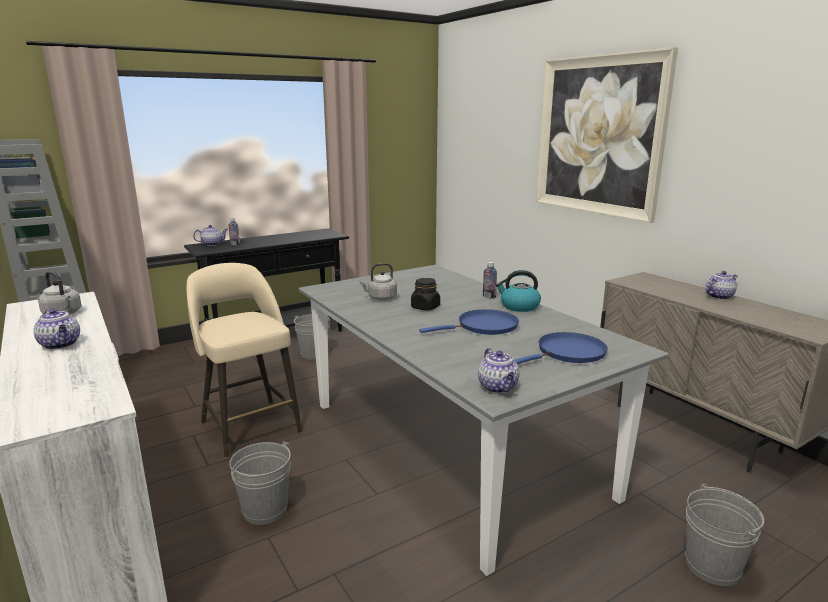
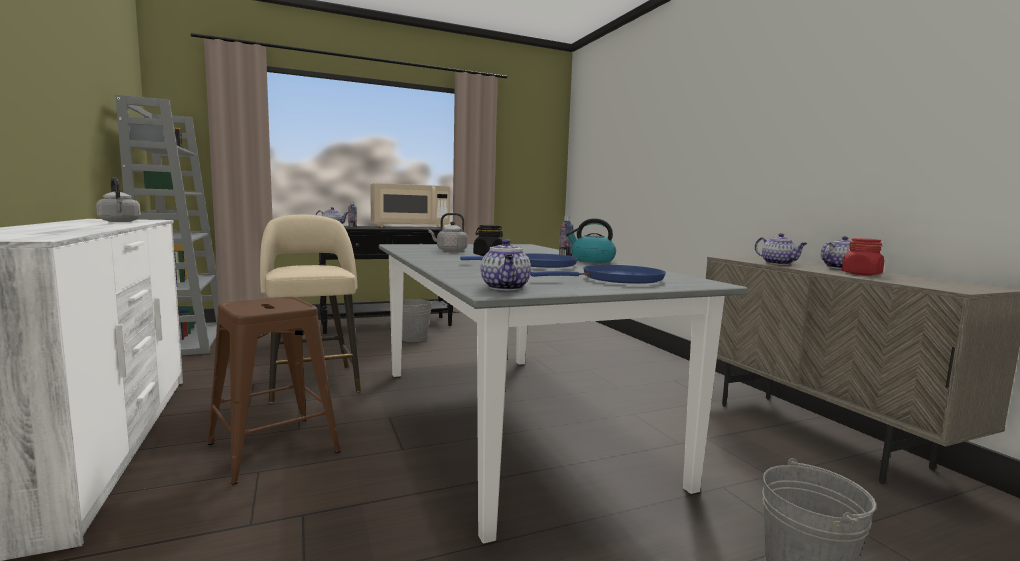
camera: 10 degrees right, 10 degrees down
(61, 344) = (79, 226): teapot -> teapot (778, 263)
(265, 509) = (274, 448): grey bucket -> brown stool
(291, 236) = (409, 227): none -> beige microwave
(598, 136) = (710, 120): picture -> none
(738, 309) = (861, 274): none -> red jar

